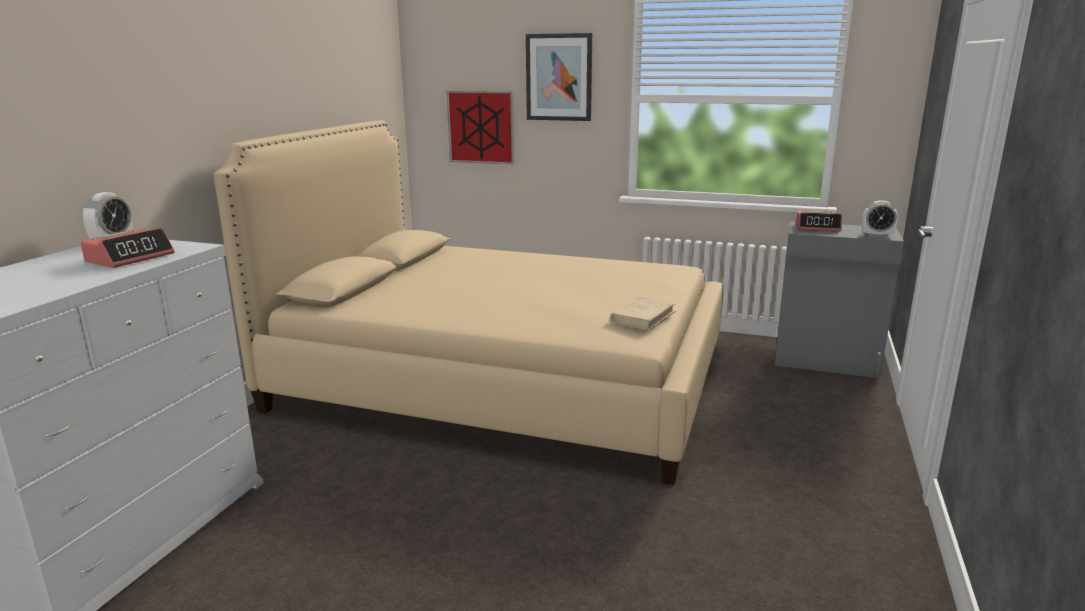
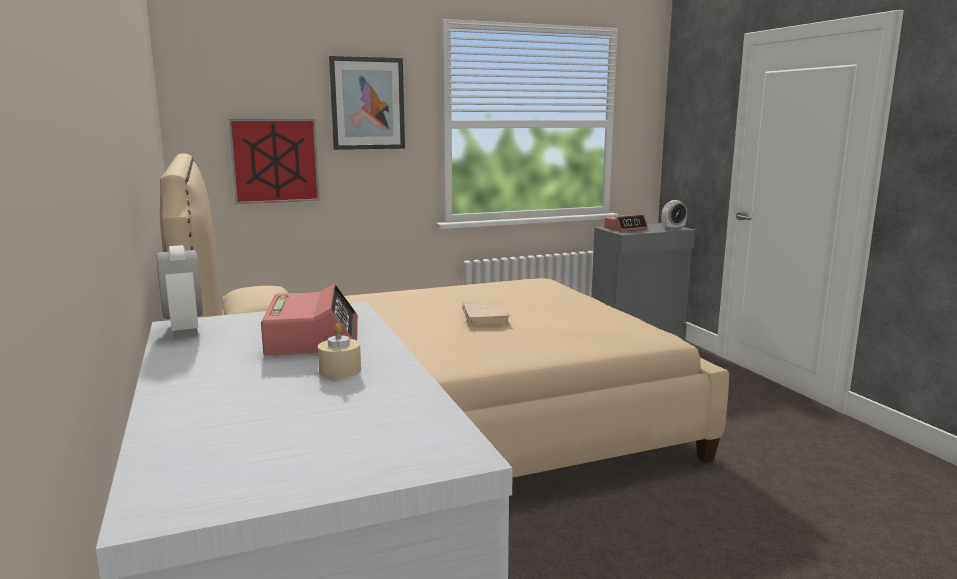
camera: 40 degrees left, 5 degrees down
(78, 275) = (340, 370): none -> beige candle
(643, 317) = (620, 319): beige book -> beige book (485, 317)

